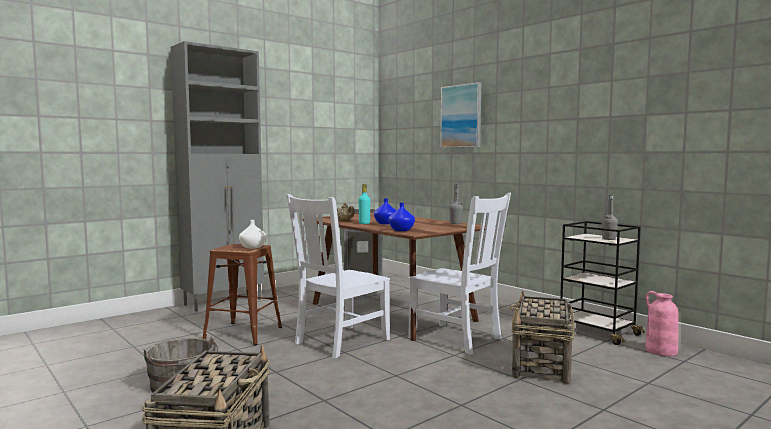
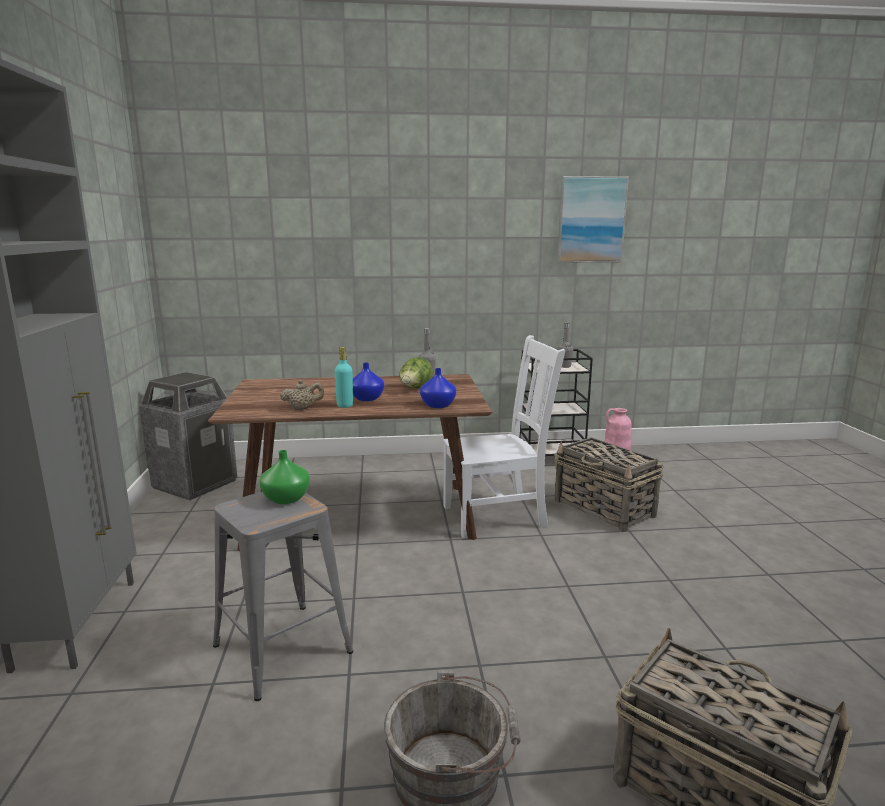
camera: 55 degrees left, 10 degrees up
(244, 333) = (282, 647): brown stool -> grey stool
(253, 247) = (285, 498): white vase -> green vase
(339, 342) = (423, 583): white chair -> none
(425, 225) = (415, 389): none -> lettuce
(461, 116) = (332, 226): picture -> picture (591, 220)

